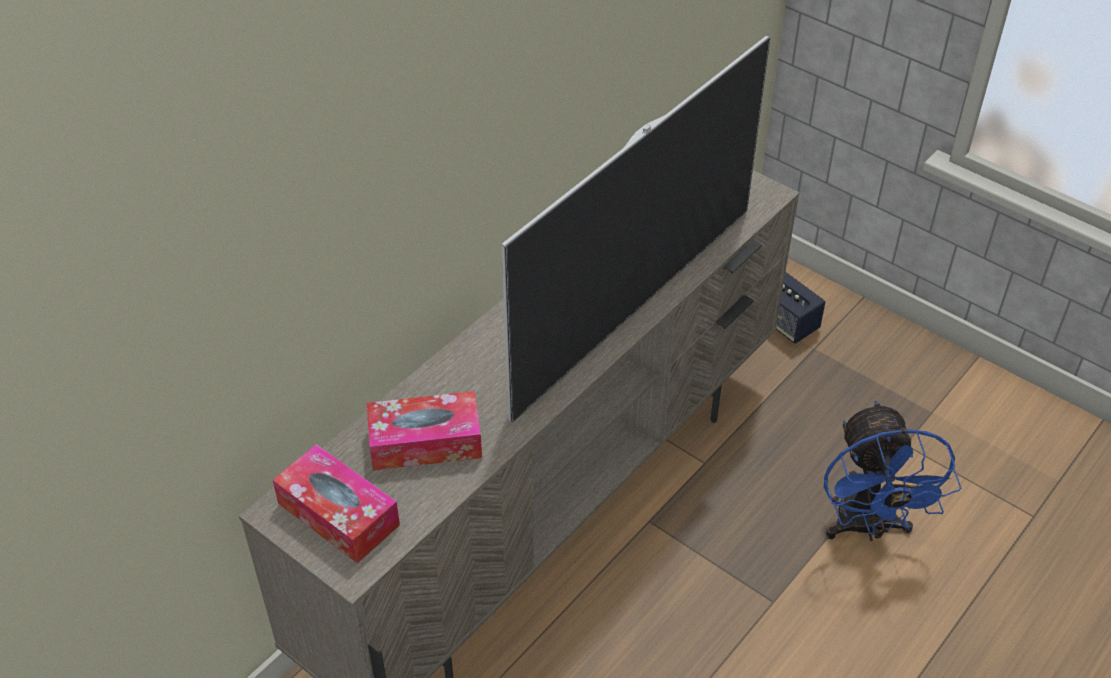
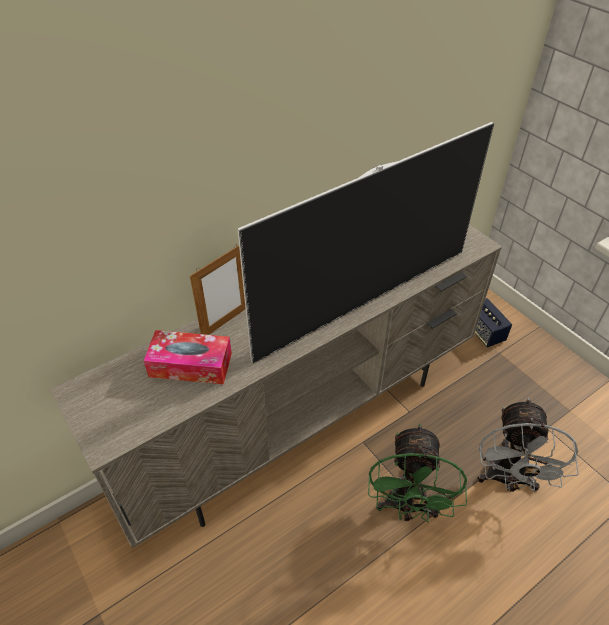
camera: 15 degrees right, 0 degrees up
(338, 514) = (112, 403): tissue box -> none
(450, 373) = (226, 322): none -> picture frame
(738, 596) = (406, 507): none -> green fan
(867, 528) = (507, 480): blue fan -> grey fan

